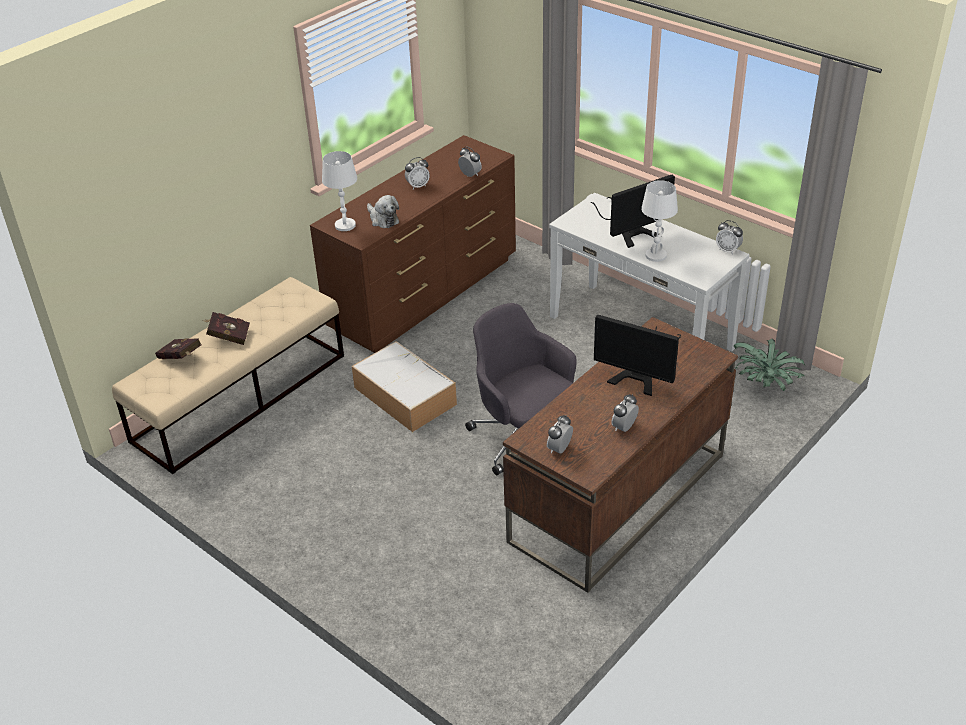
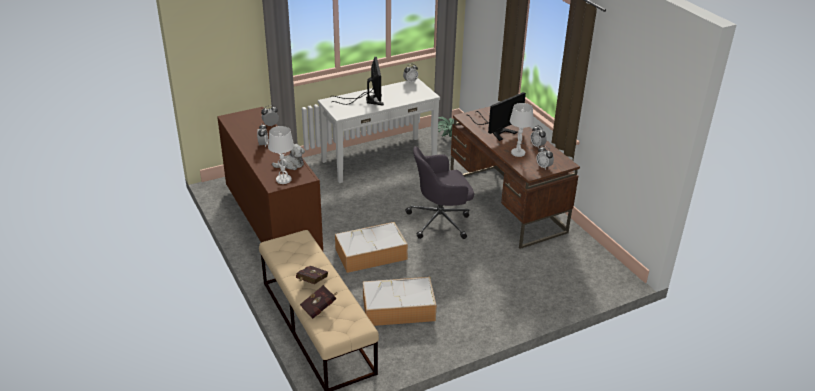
camera: 70 degrees left, 5 degrees down
(301, 454) = (397, 309): none -> storage box
(656, 255) = (397, 100): white table lamp -> white table lamp (518, 153)

